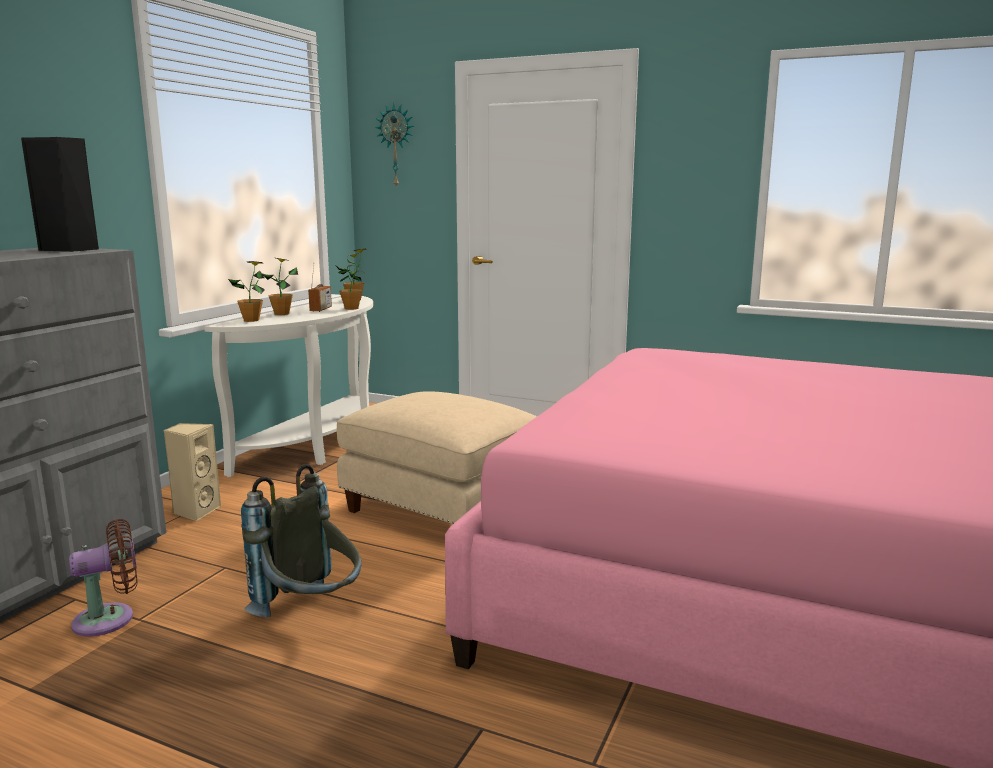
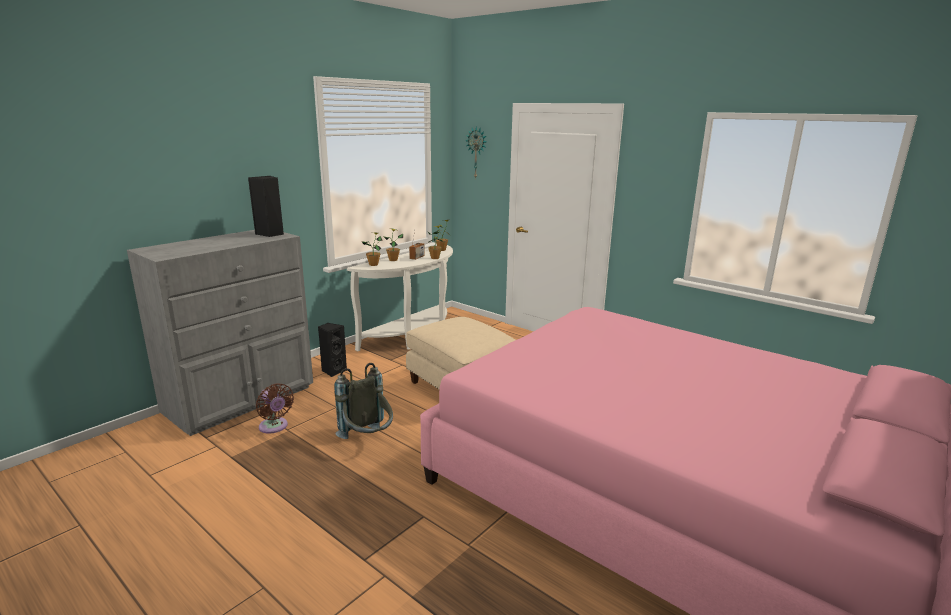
camera: 15 degrees right, 5 degrees up
(110, 619) = (274, 427): brown fan -> brown fan turned 60 degrees clockwise
(196, 511) = (333, 371): beige speaker -> black speaker

